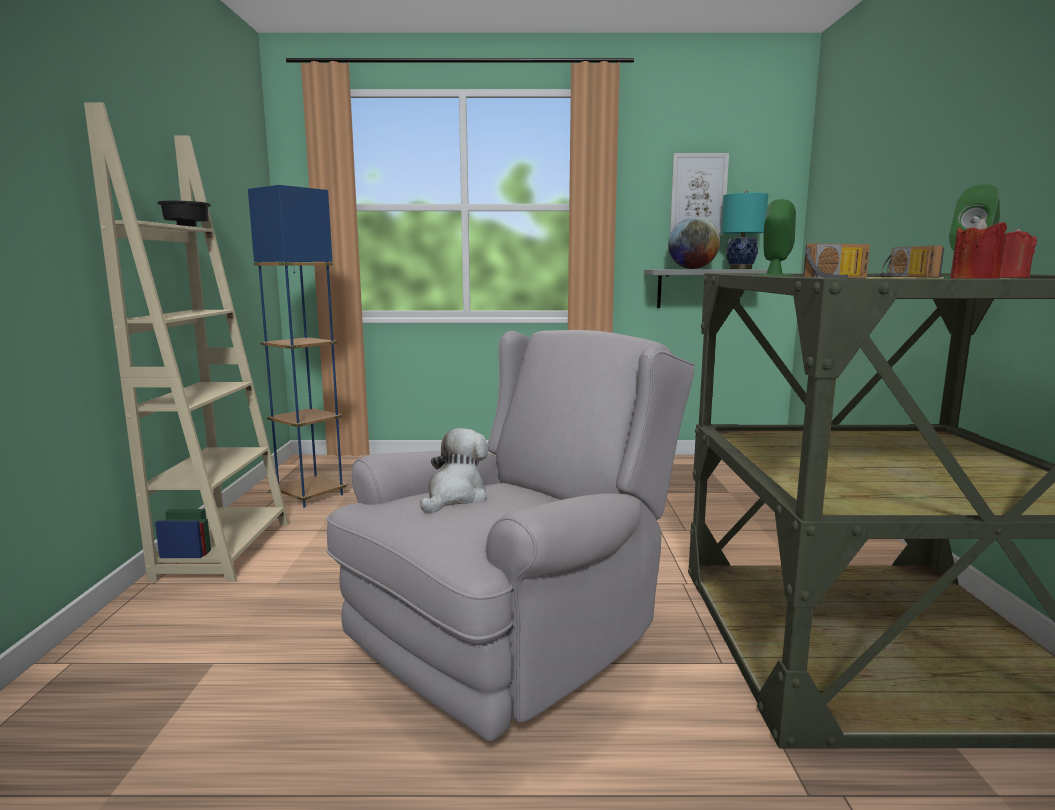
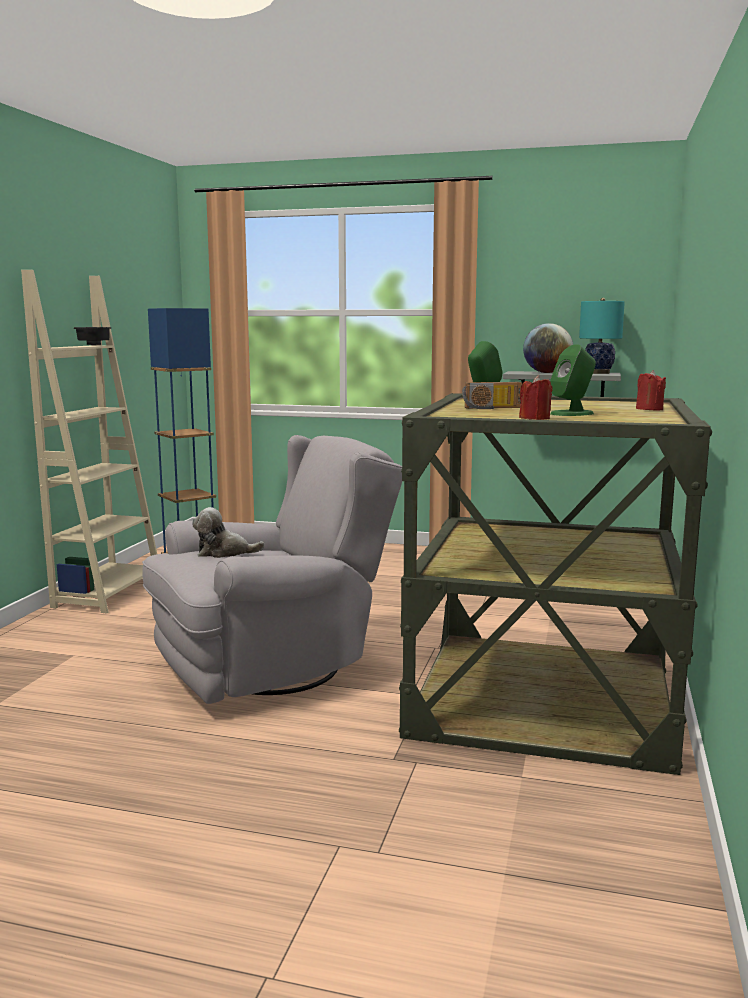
camera: 15 degrees right, 0 degrees up
(455, 497) = (224, 553): plush toy -> plush toy turned 135 degrees counterclockwise
(698, 194) = (561, 300): picture -> none
(905, 277) = (589, 403): radio -> none

